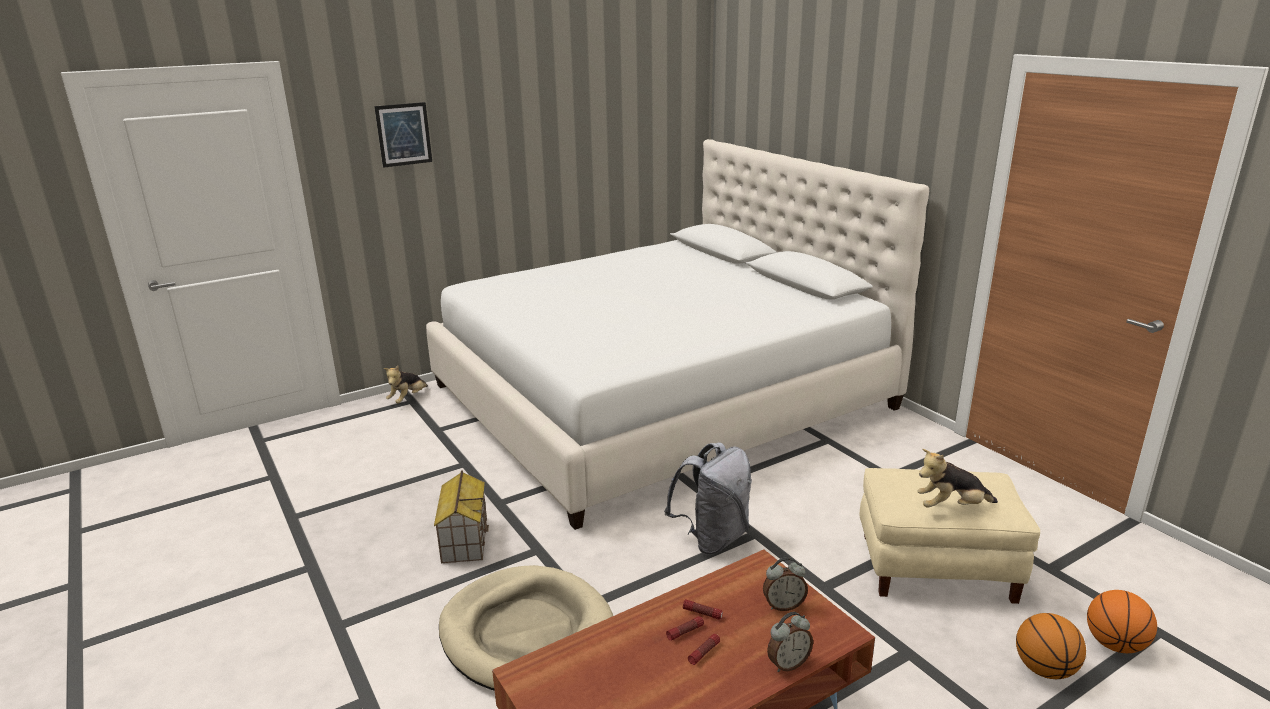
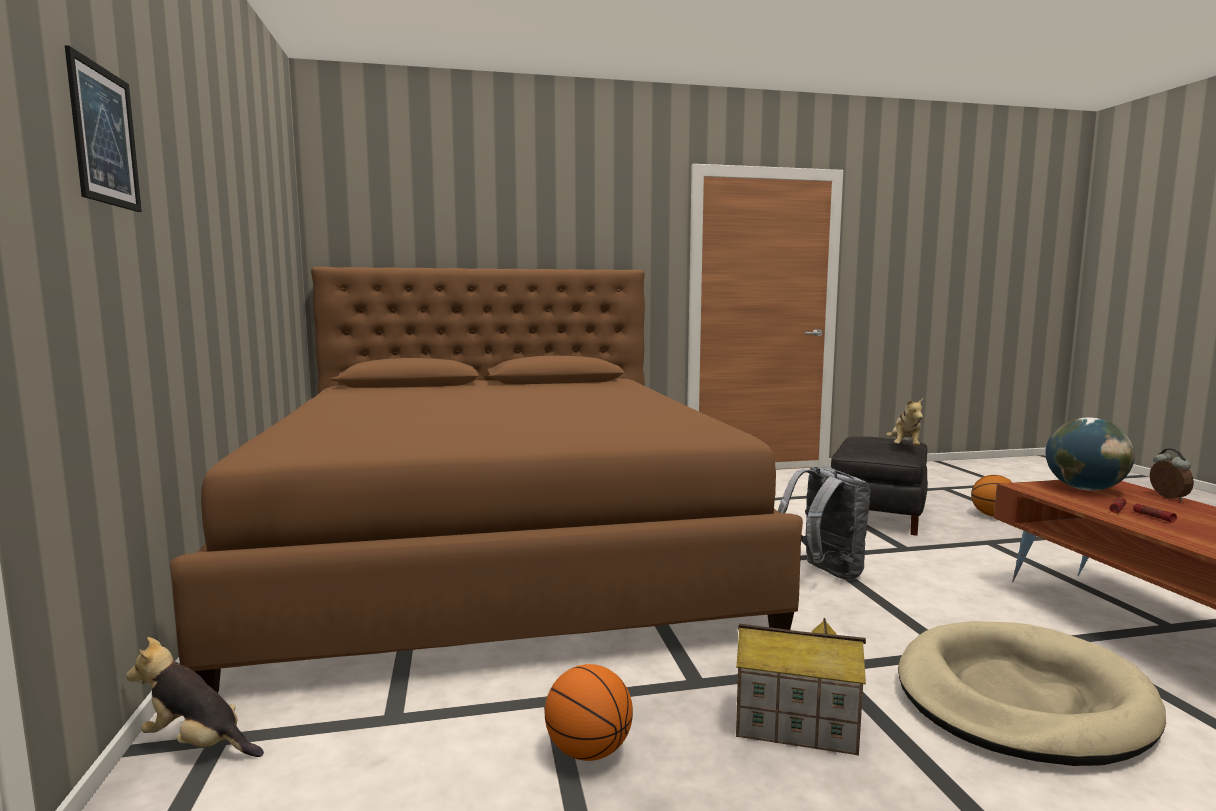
camera: 70 degrees left, 15 degrees down
(408, 399) = (198, 744): plush toy -> plush toy turned 150 degrees clockwise
(659, 396) = (499, 546): white bed -> brown bed
(704, 652) = (1179, 515): flashlight -> none
(783, 605) = (1084, 489): alarm clock -> globe
(937, 567) = (876, 514): beige ottoman -> black ottoman
(1114, 644) = (960, 498): basketball -> basketball (589, 751)

